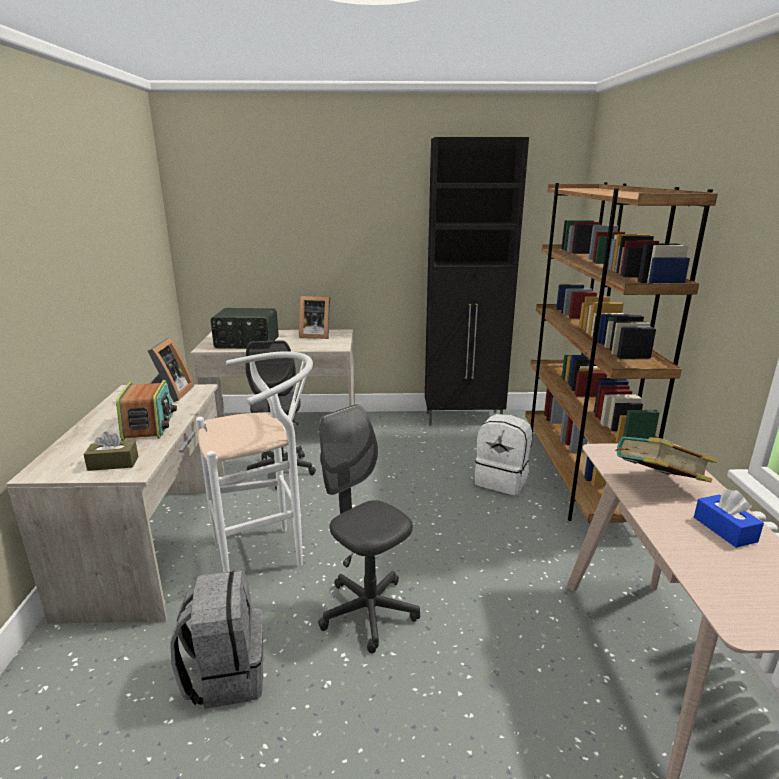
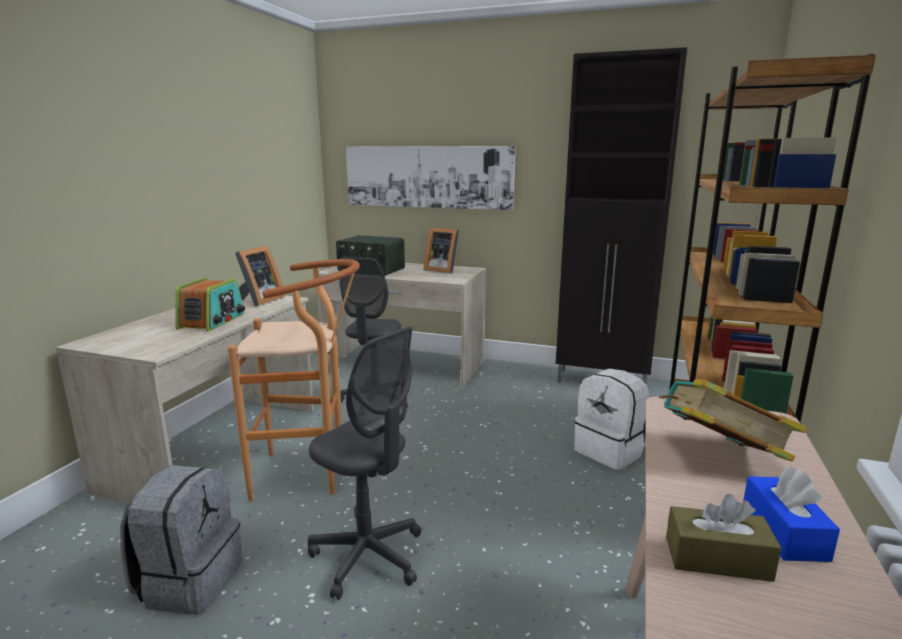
camera: 20 degrees right, 5 degrees down
(113, 463) = (149, 344): brown tissue box -> brown tissue box (717, 559)
(267, 553) = (309, 474): white stool -> brown stool
(288, 245) = (427, 177): none -> picture
(368, 612) = (368, 557): grey office chair -> grey office chair turned 150 degrees clockwise

